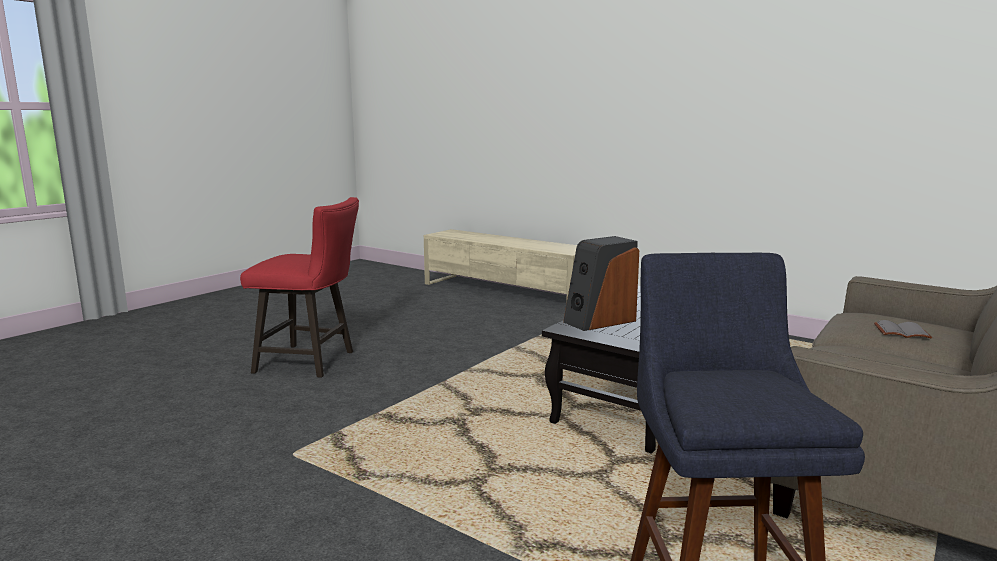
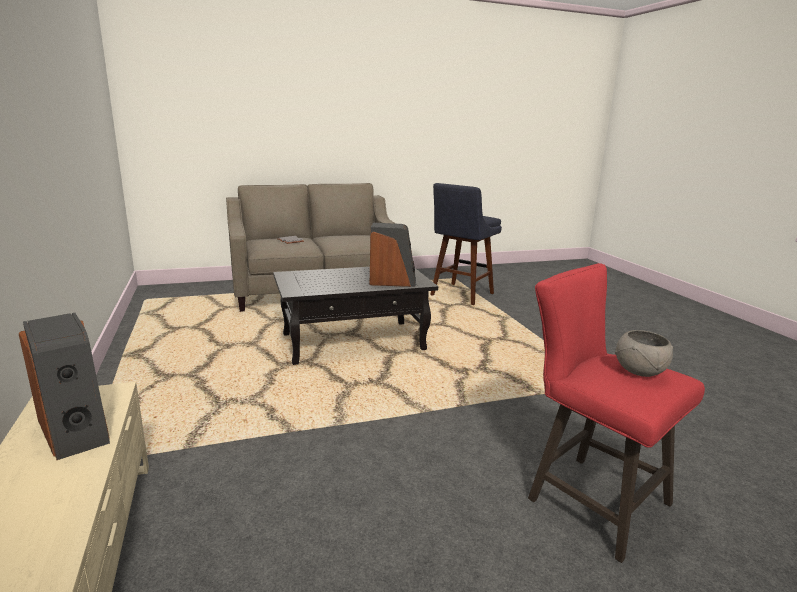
camera: 145 degrees left, 5 degrees up
(288, 257) = (639, 371): none -> grey bowl
(545, 246) = (76, 430): none -> speaker

